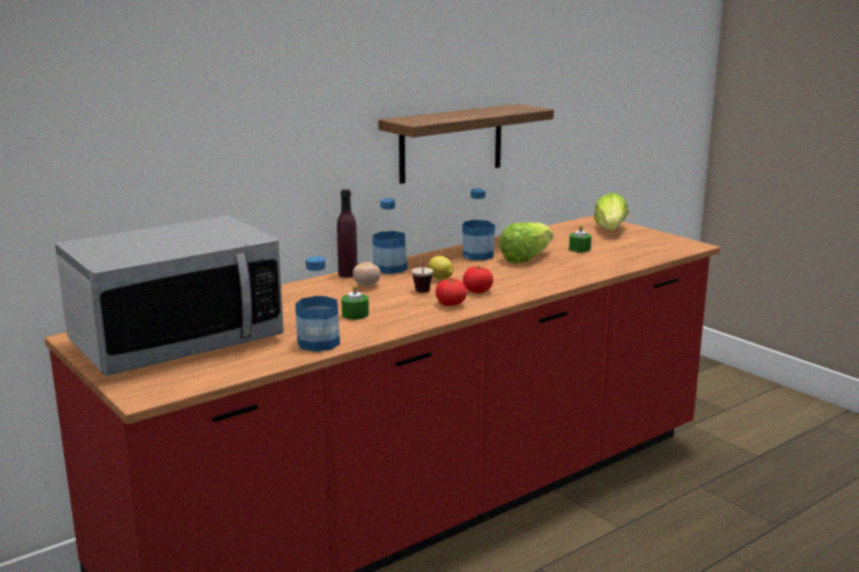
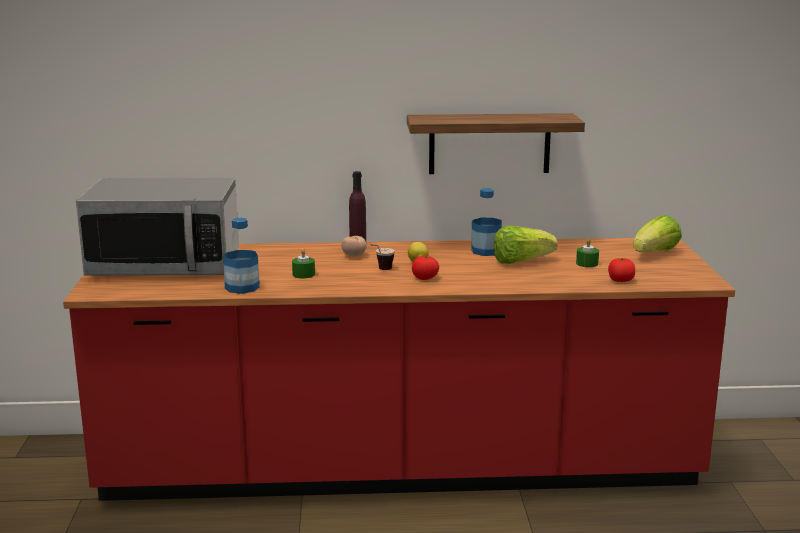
camera: 35 degrees right, 0 degrees up
(390, 268) = (397, 247): bottle -> none
(450, 304) = (383, 283): tomato -> tomato (620, 280)

